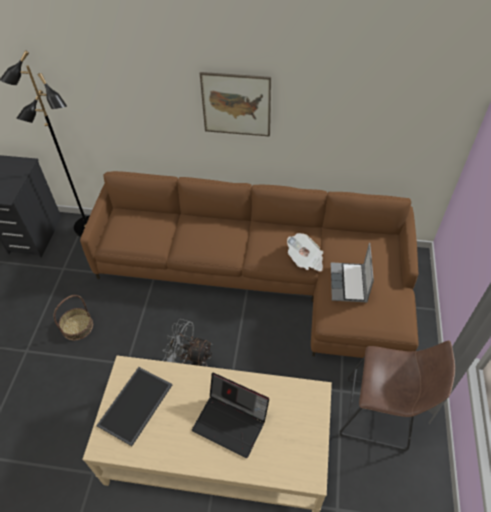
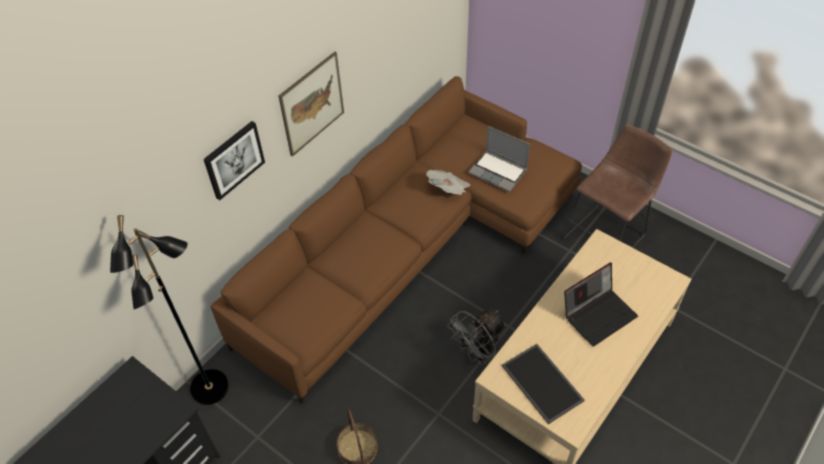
camera: 60 degrees left, 0 degrees up
(146, 91) = (233, 159): none -> picture

